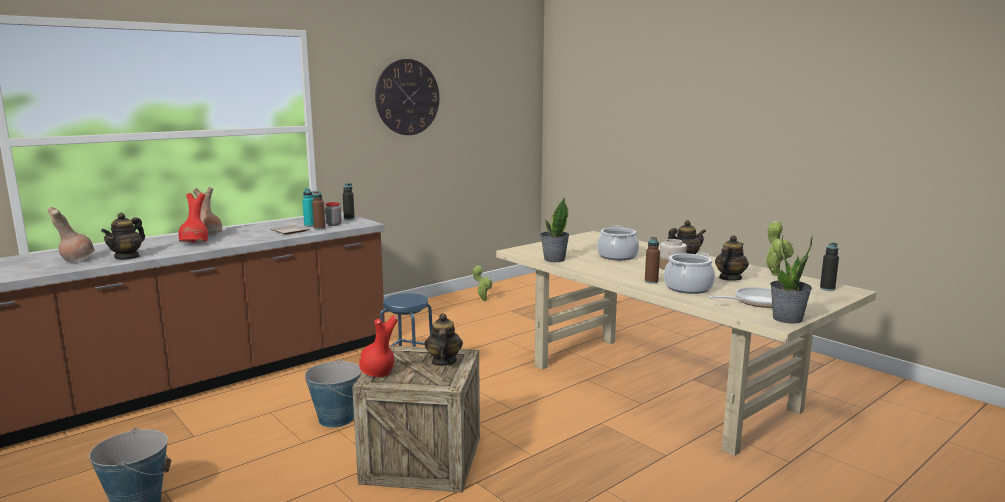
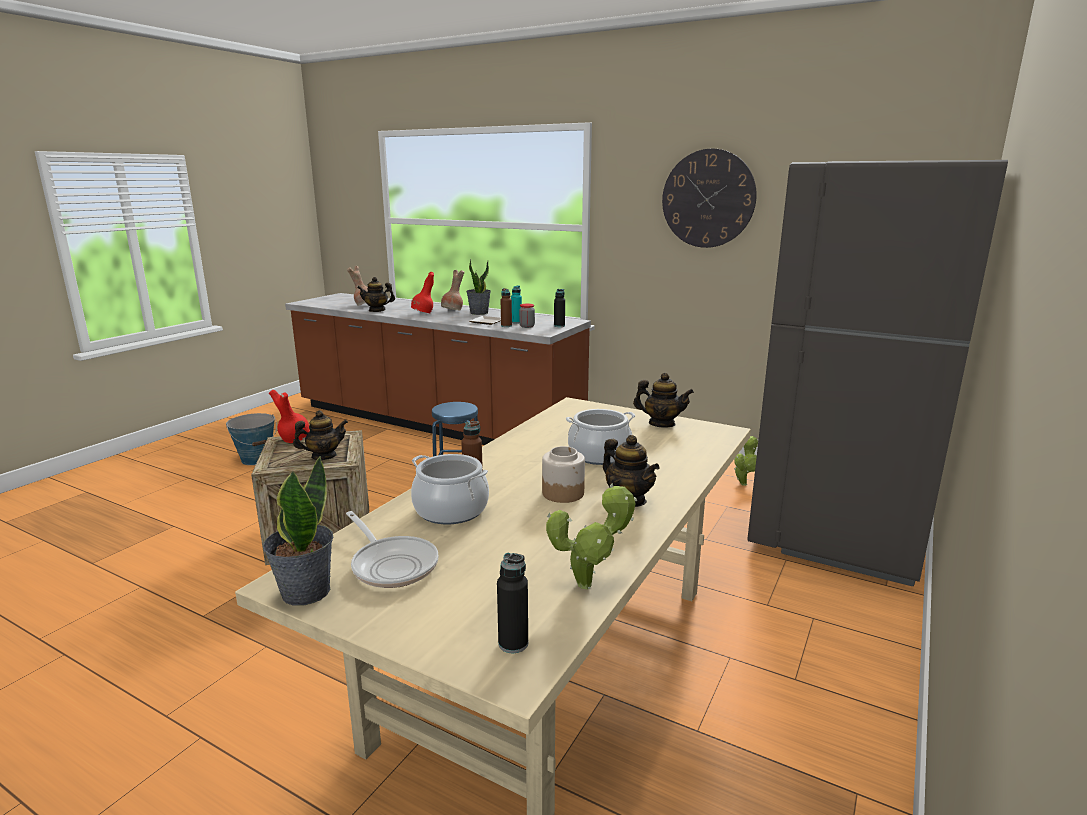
camera: 70 degrees right, 5 degrees up
(336, 419) = (386, 484): bucket -> none
(554, 259) = (547, 425): potted plant -> potted plant (479, 313)
(556, 294) = (838, 525): none -> grey fridge
(729, 278) = (528, 540): teapot -> teapot (661, 424)

